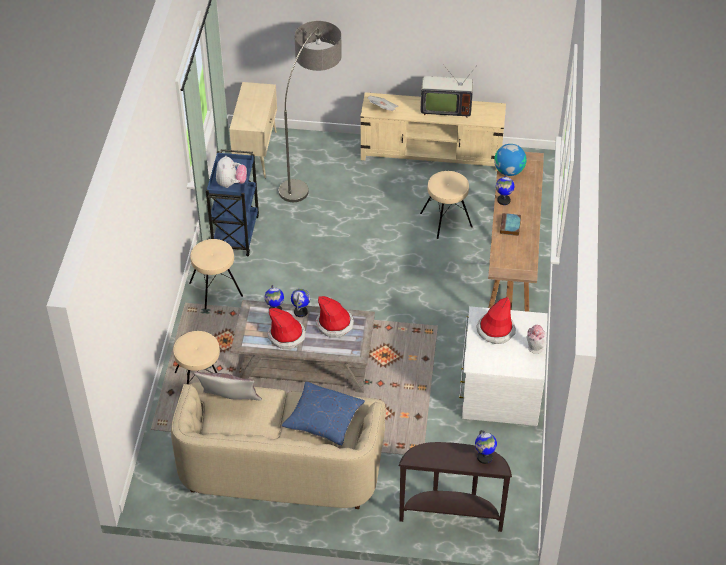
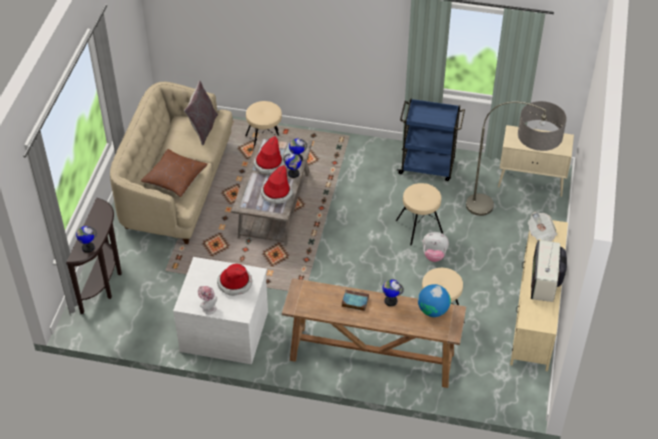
camera: 95 degrees right, 0 degrees up
(216, 289) = (363, 153): beige stool -> beige stool (420, 227)
(231, 183) = (422, 116): plush toy -> plush toy (434, 255)
(323, 420) = (175, 179): blue pillow -> brown pillow

